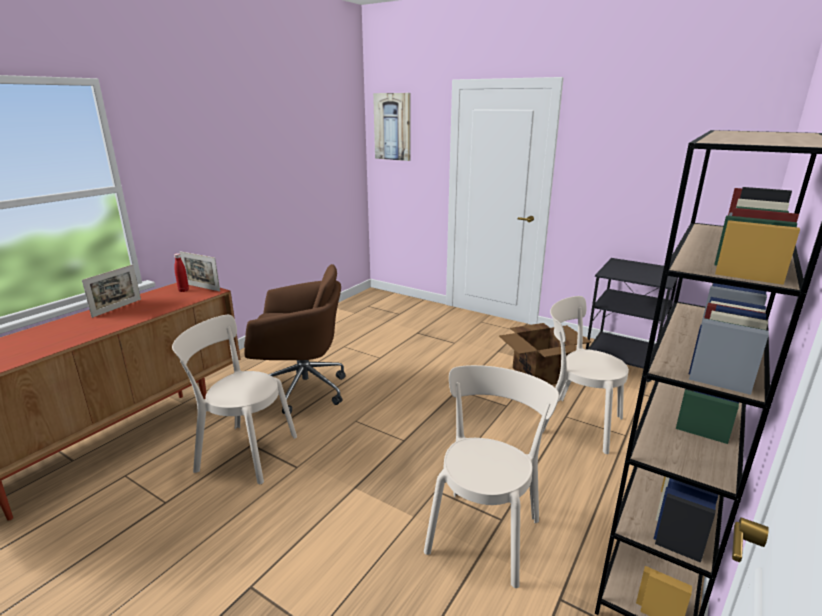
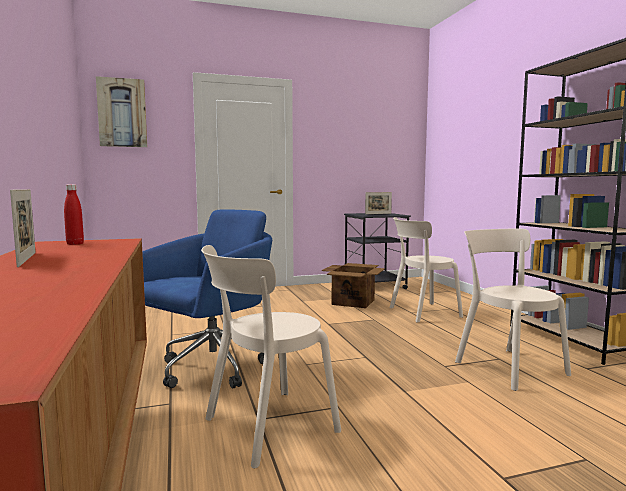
camera: 50 degrees left, 15 degrees down
(202, 287) = (93, 241): picture frame -> picture frame (378, 213)
(301, 391) = (209, 370): brown office chair -> blue office chair

